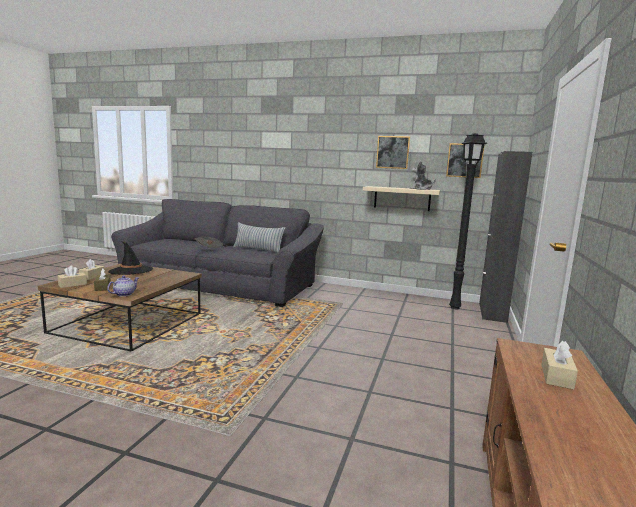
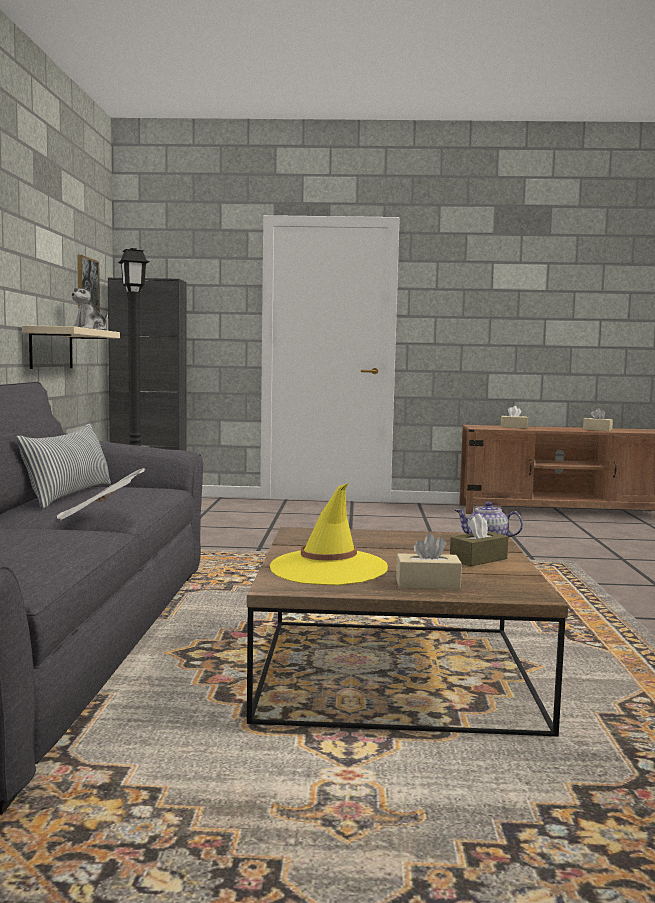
camera: 105 degrees left, 5 degrees down
(72, 284) = (506, 581): beige tissue box -> beige tissue box (597, 430)
(131, 271) = (328, 568): black hat -> yellow hat
(392, 152) = (39, 260): picture -> none

